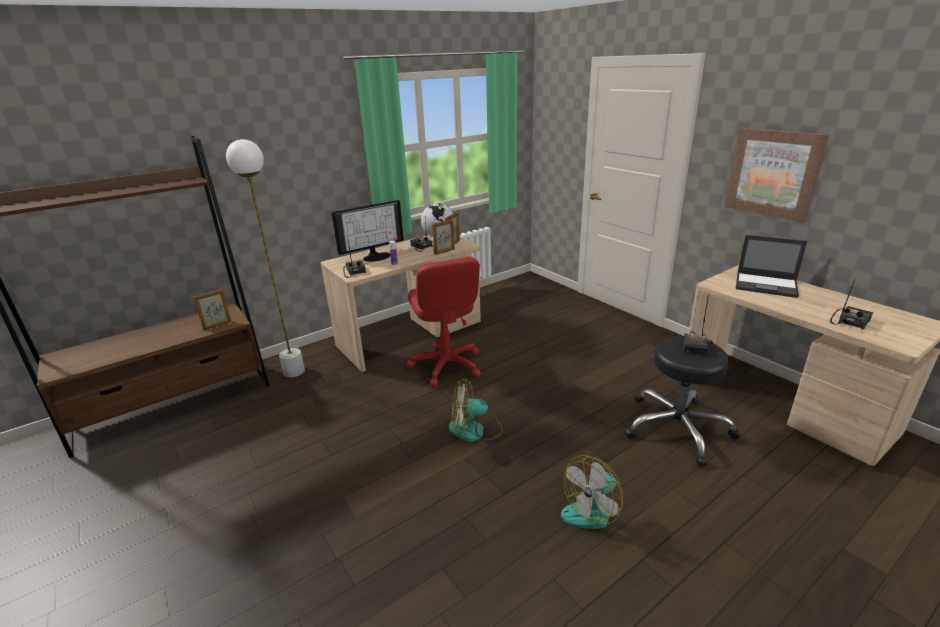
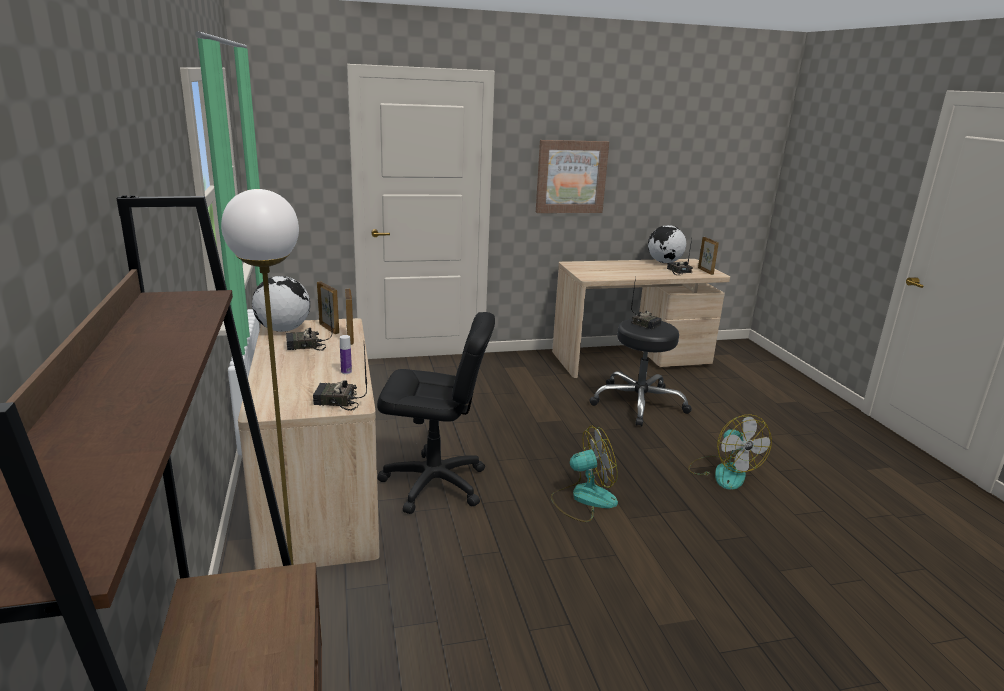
camera: 70 degrees left, 5 degrees down
(217, 325) = (277, 607): picture frame -> picture frame (705, 271)
(376, 256) = (291, 378): monitor -> none
(446, 365) = (434, 484): red office chair -> black office chair
(475, 430) = (583, 499): fan -> fan turned 120 degrees counterclockwise
(766, 285) = (605, 268): laptop -> none
(872, 309) = (664, 262): none -> globe

